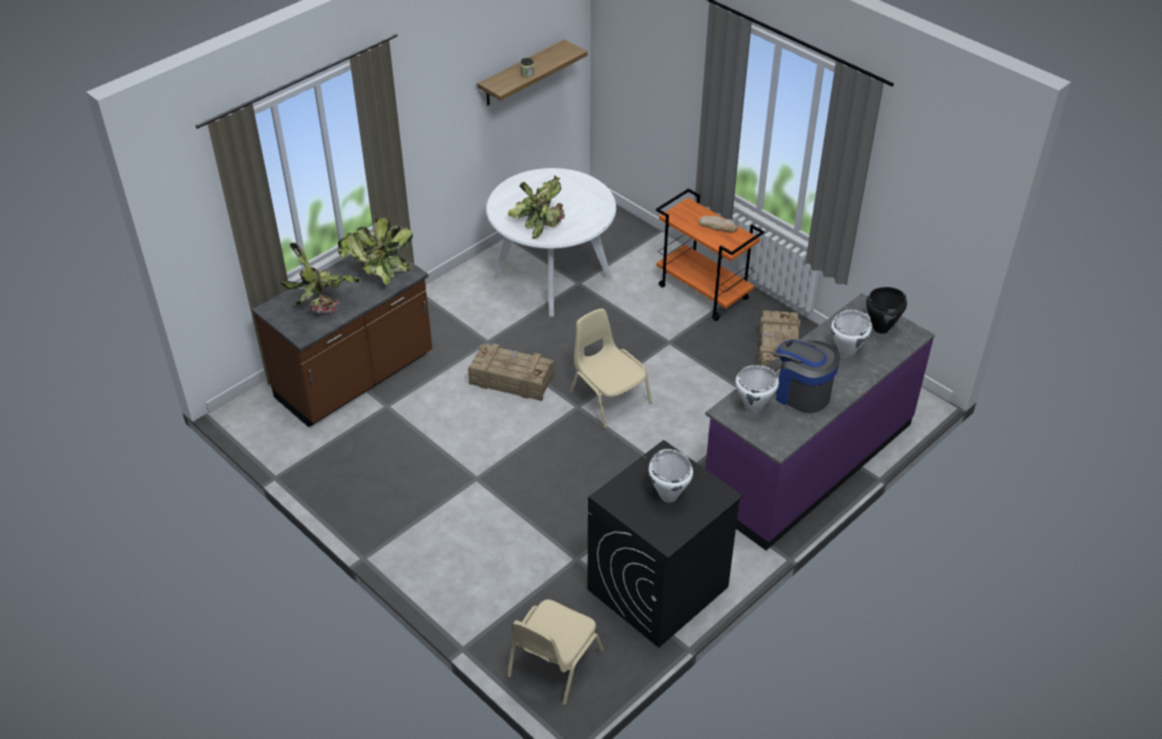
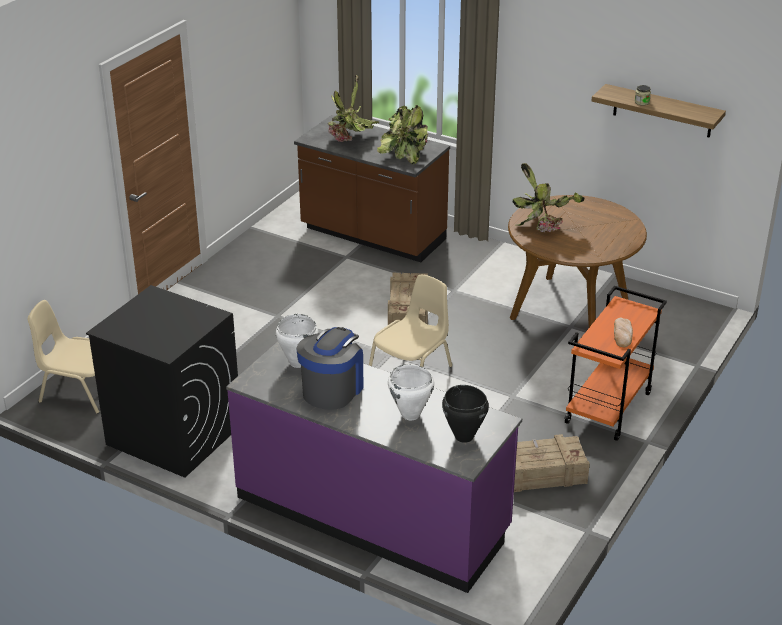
camera: 75 degrees right, 10 degrees down
(552, 277) = (569, 309): white dining table -> brown dining table
(669, 495) = (160, 324): white cooking pot -> none

